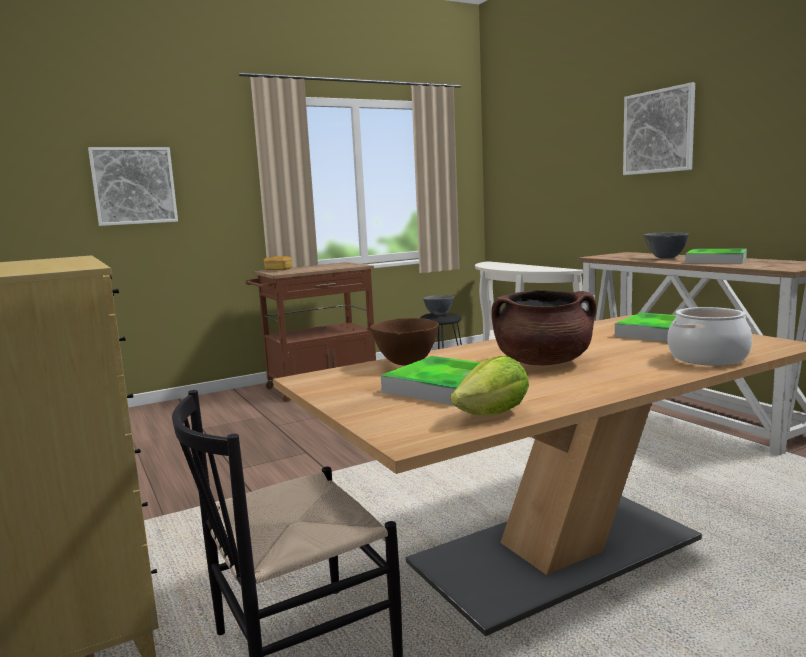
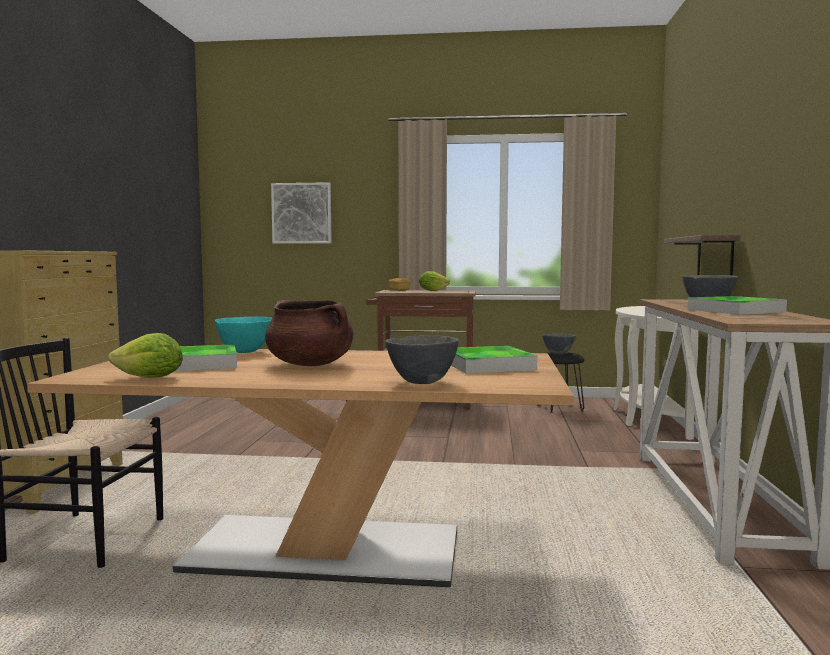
camera: 35 degrees right, 5 degrees down
(315, 267) = (432, 290): none -> lettuce
(407, 363) = (244, 352): brown bowl -> turquoise bowl
(601, 216) = (715, 257): none -> shelf
(658, 131) = (751, 154): picture -> none
(707, 358) = (421, 382): cooking pot -> grey bowl

